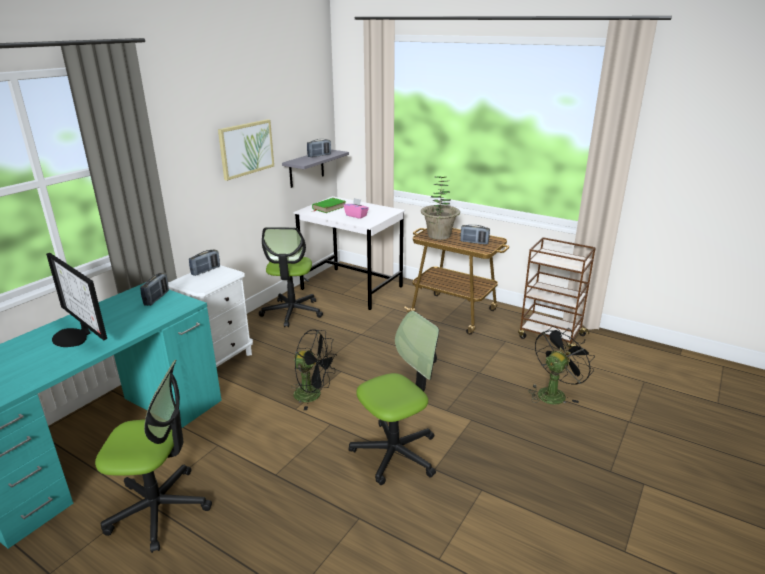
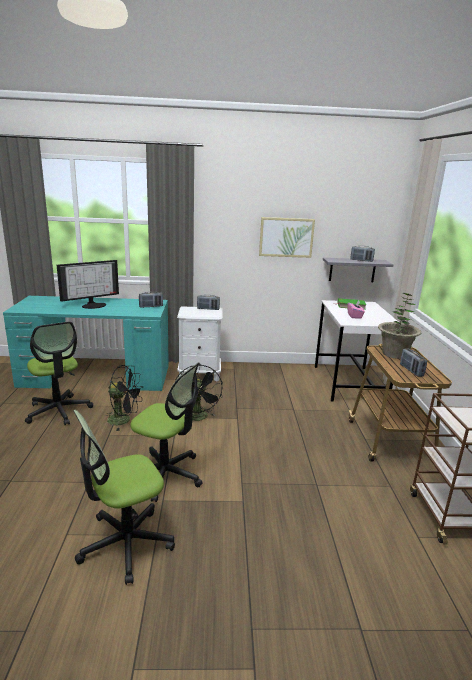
camera: 55 degrees right, 5 degrees down
(75, 336) = (93, 305): monitor -> monitor turned 135 degrees counterclockwise
(292, 312) = (282, 375): office chair -> office chair (125, 543)
(553, 393) = (342, 546): black fan -> black fan (124, 420)

